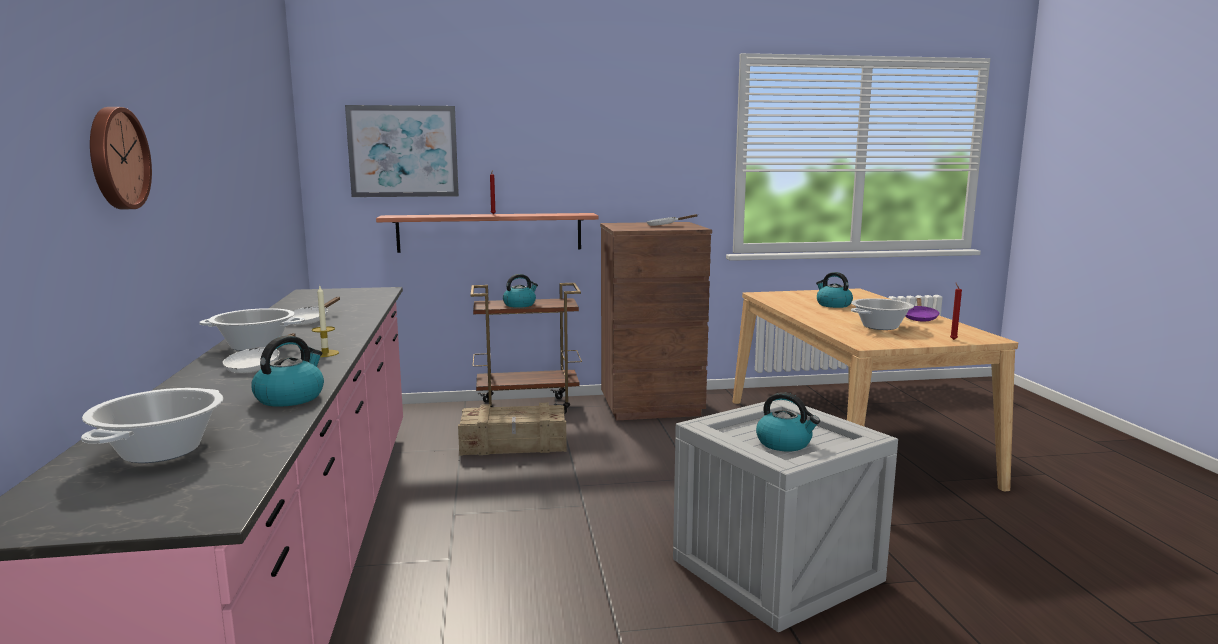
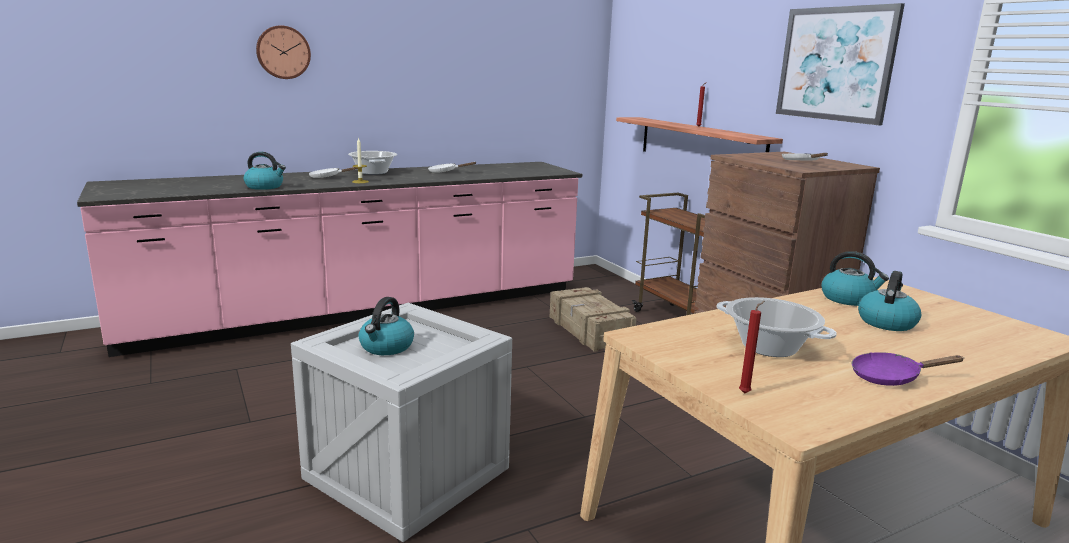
camera: 70 degrees right, 5 degrees up
(162, 451) = (183, 184): cooking pot -> none
(403, 151) = (657, 61): picture -> picture (835, 64)
(520, 305) = (681, 218): kettle -> kettle (848, 299)

